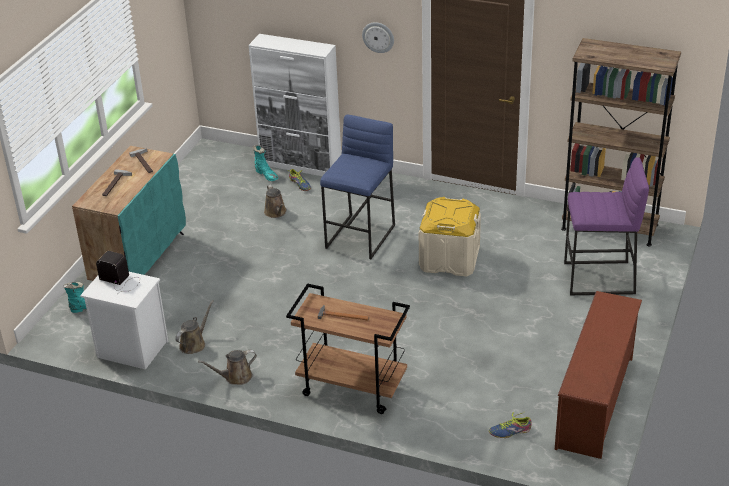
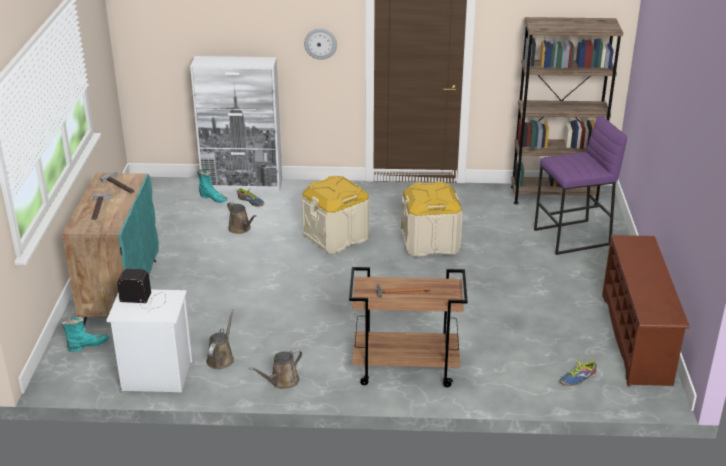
camera: 20 degrees left, 5 degrees down
(361, 237) = (336, 237): blue stool -> beige storage box

